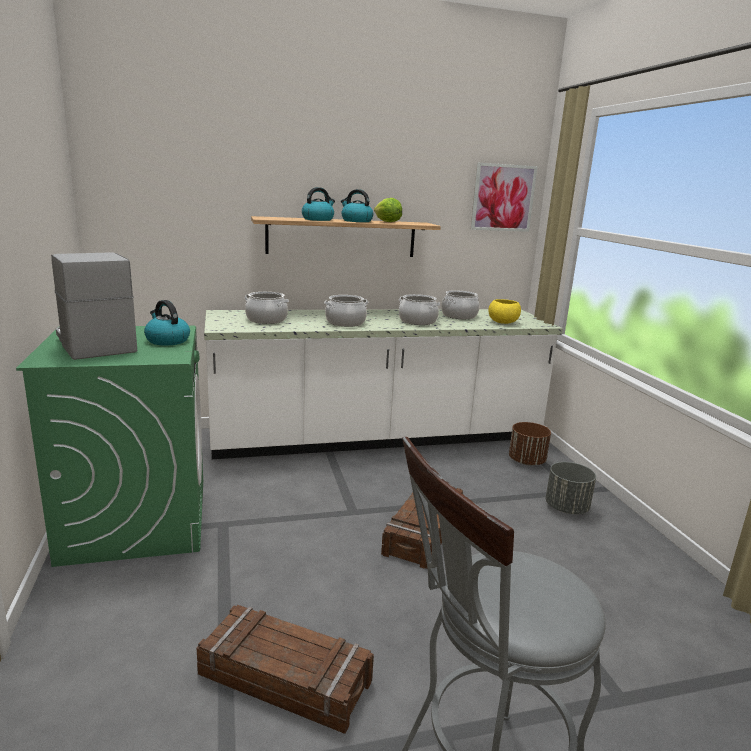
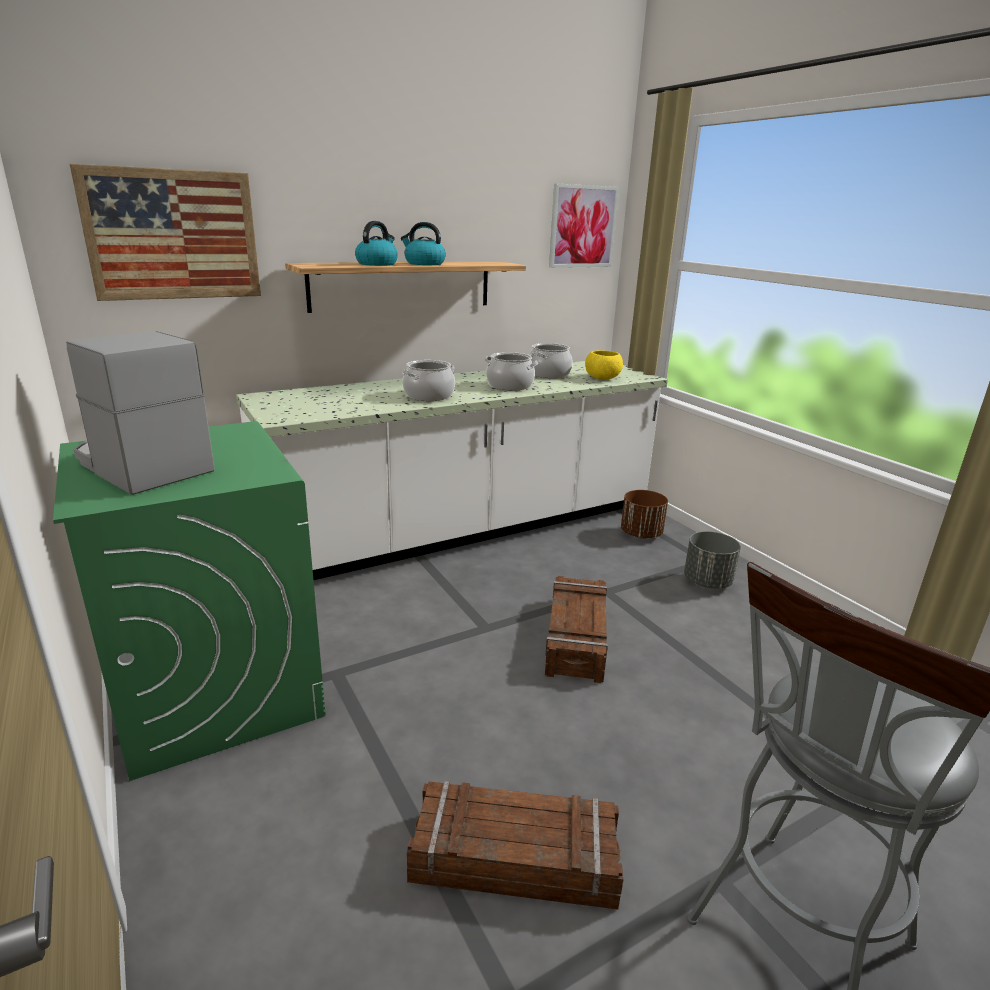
camera: 15 degrees left, 5 degrees up
(167, 340) = (241, 448): kettle -> none
(172, 193) = (173, 235): none -> picture
(266, 320) = (328, 401): cooking pot -> none
(387, 222) = (461, 263): lettuce -> none

